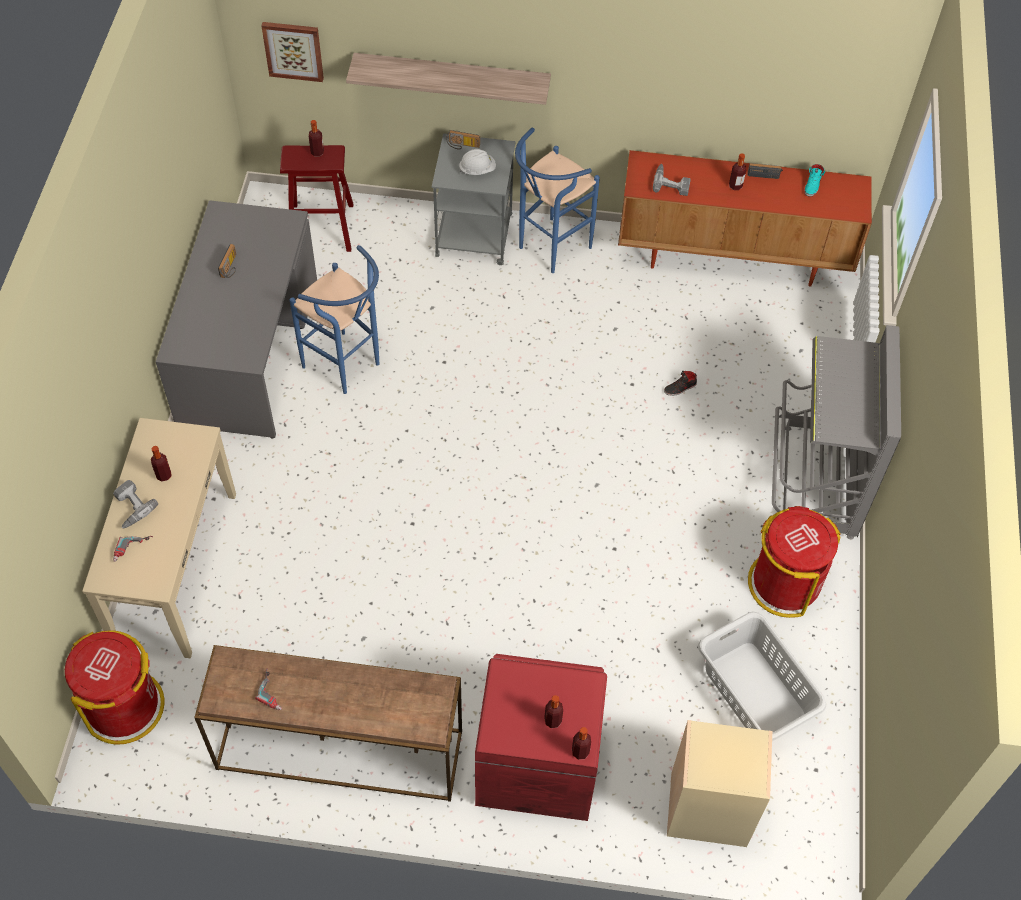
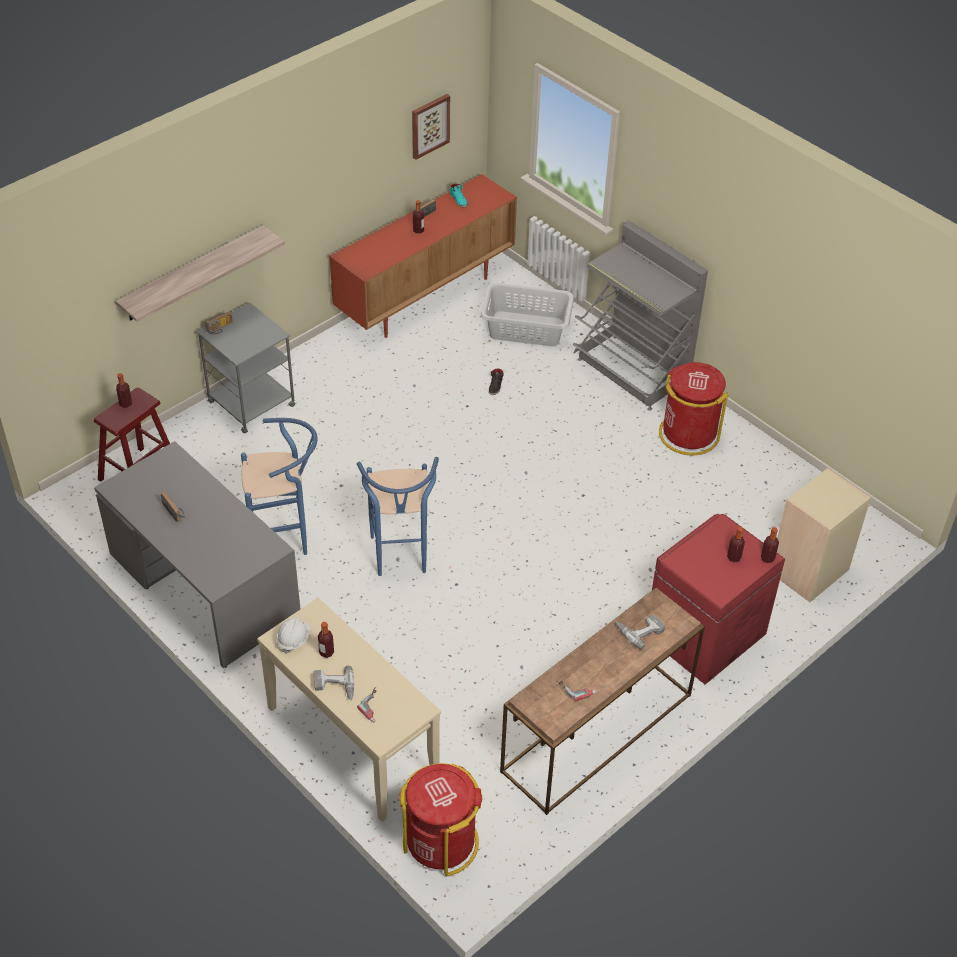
camera: 50 degrees left, 10 degrees down
(293, 50) = (66, 330): picture -> picture (429, 126)
(477, 170) = (251, 334): white hard hat -> white hard hat (294, 639)
(549, 250) = (311, 375): blue stool -> blue stool (400, 559)
(671, 183) = (380, 255): power drill -> power drill (639, 630)
(754, 693) = (750, 498): grey laundry basket -> grey laundry basket (526, 329)

